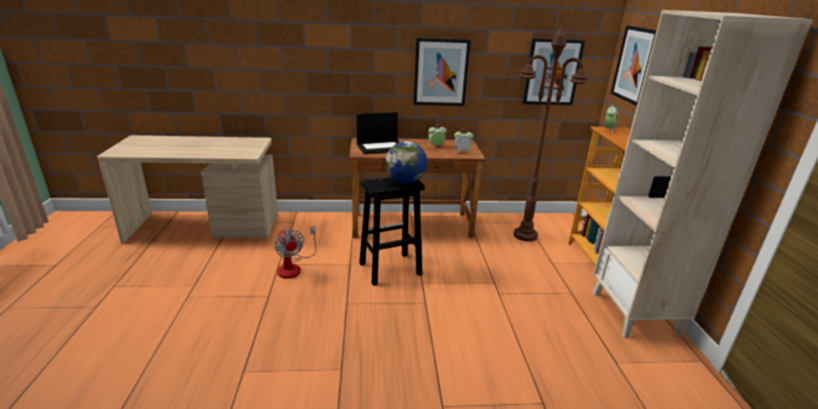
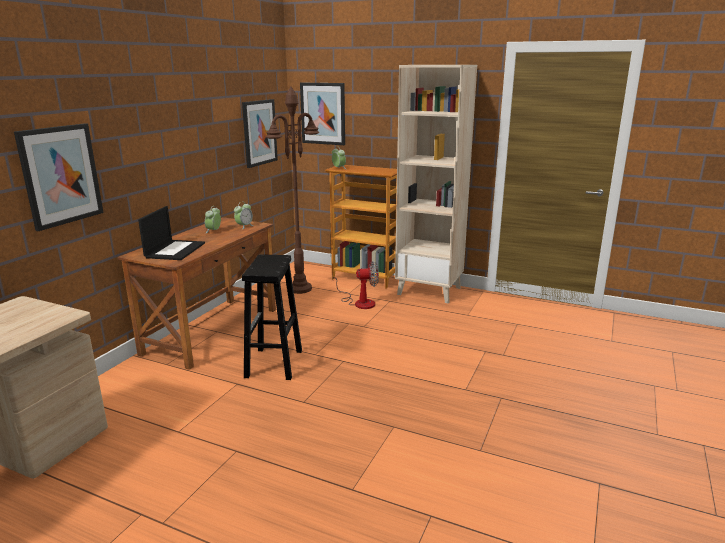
camera: 60 degrees left, 5 degrees down
(293, 267) = (198, 421): fan -> fan (359, 302)
(405, 182) = (273, 259): globe -> none
(441, 72) = (184, 151): picture -> picture (60, 175)

